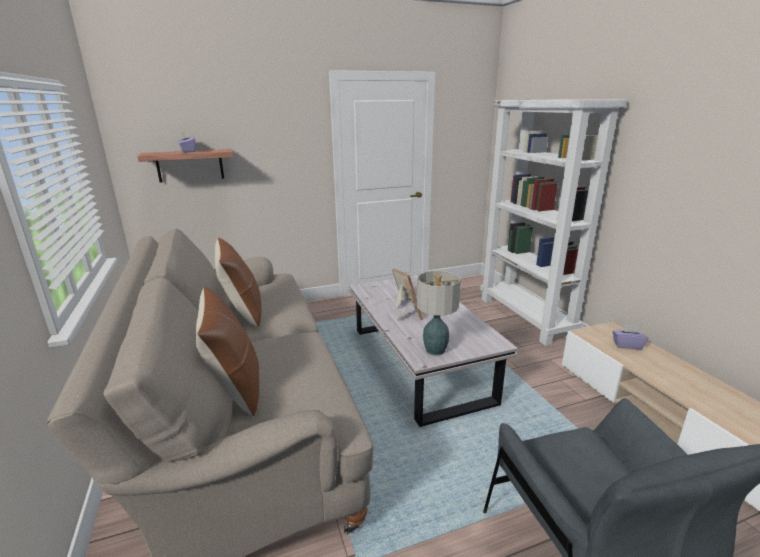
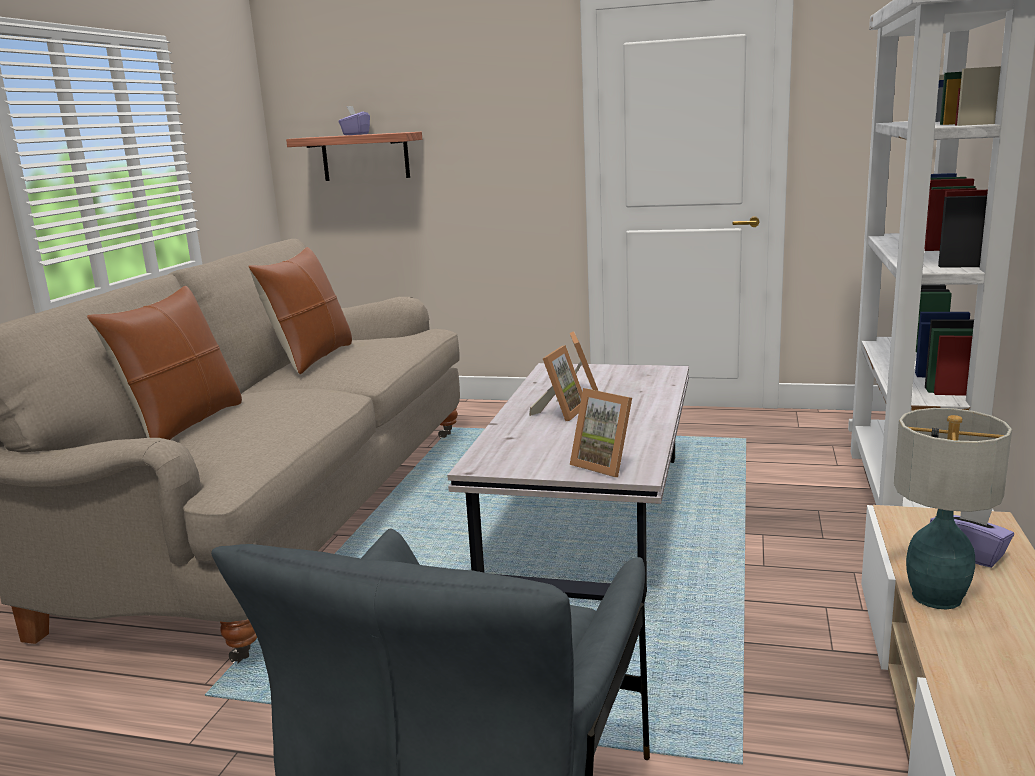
camera: 35 degrees right, 5 degrees down
(435, 350) = (518, 459): table lamp -> table lamp (935, 597)
(478, 342) = (605, 465): none -> picture frame

